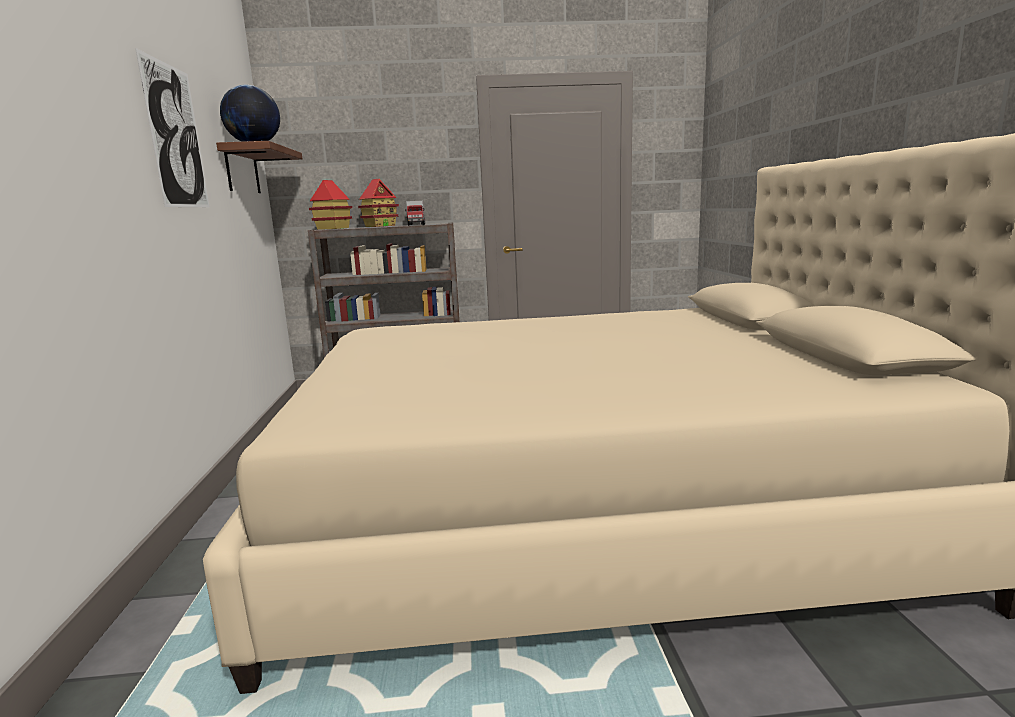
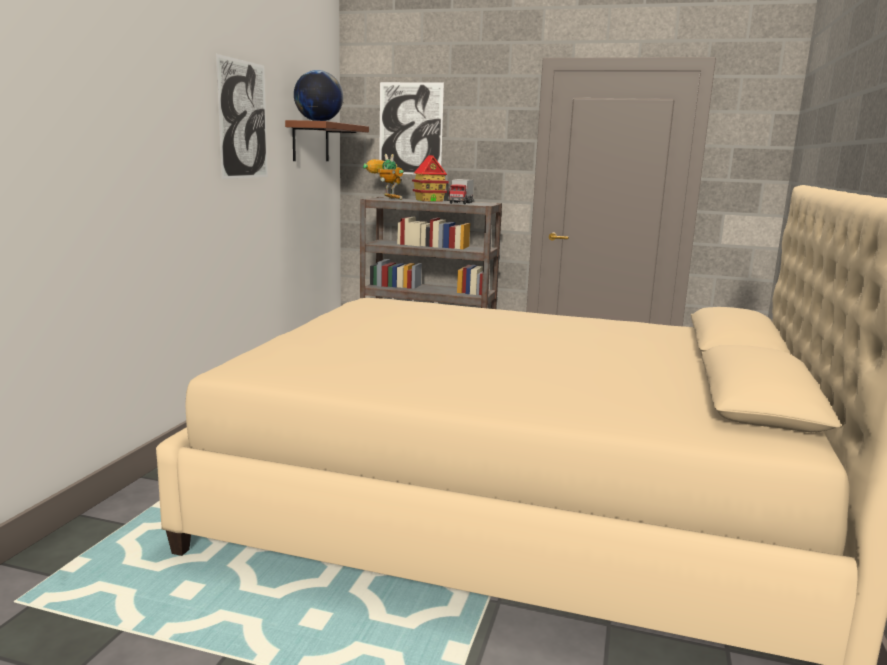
camera: 20 degrees right, 0 degrees up
(333, 228) = (385, 199): toy house -> toy robot
(346, 154) = (410, 129): none -> picture

